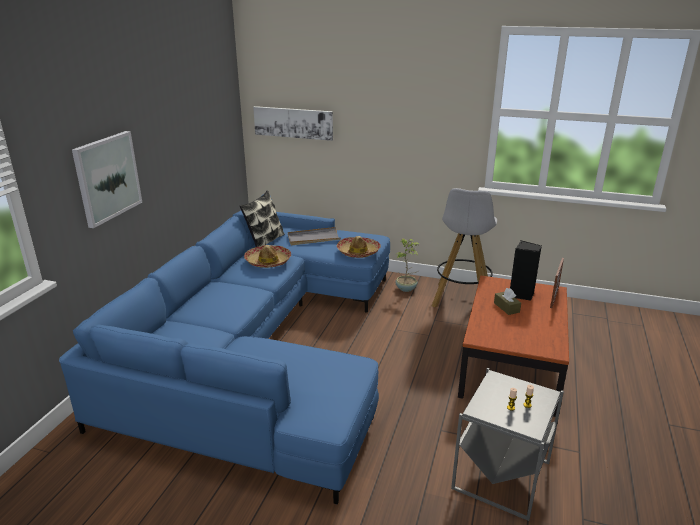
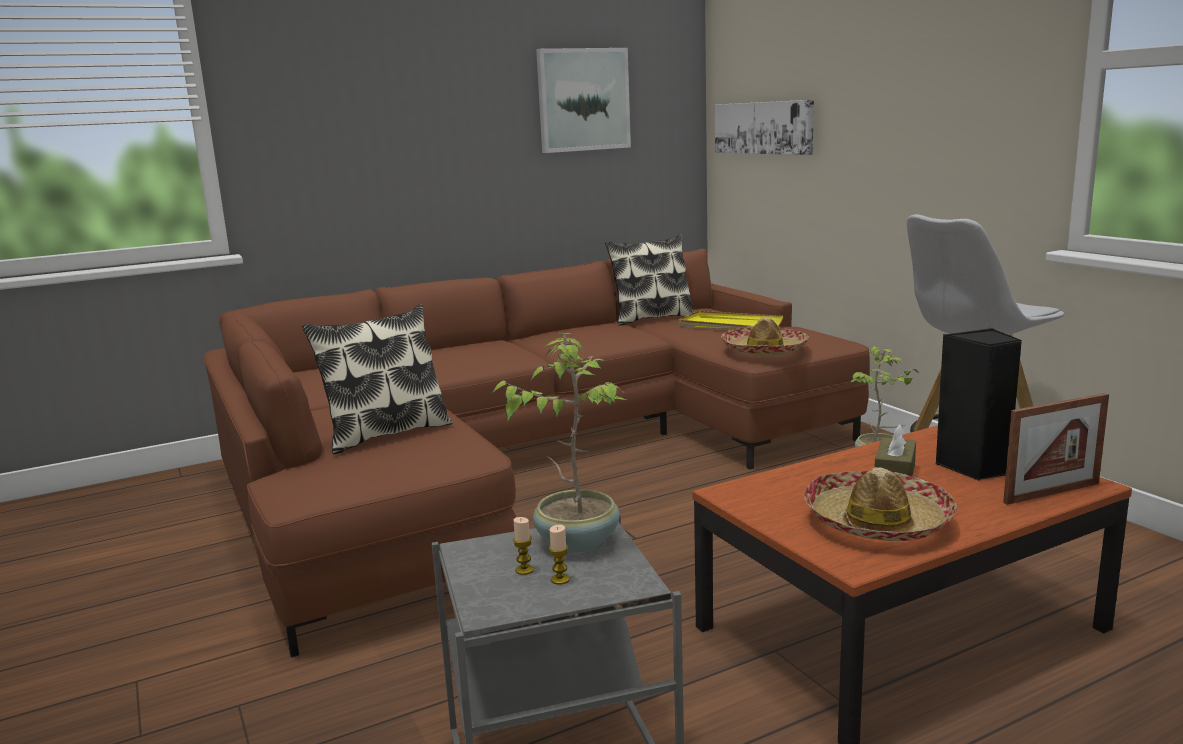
camera: 45 degrees right, 10 degrees down
(107, 177) = (371, 148): picture -> picture (583, 100)
(261, 347) = (528, 461): blue sofa -> brown sofa
(268, 261) = (604, 333): hat -> hat (877, 521)
(294, 369) = (386, 434): none -> pillow
(313, 238) = (729, 326): grey tray -> yellow tray
(500, 387) = (576, 541): none -> potted plant

